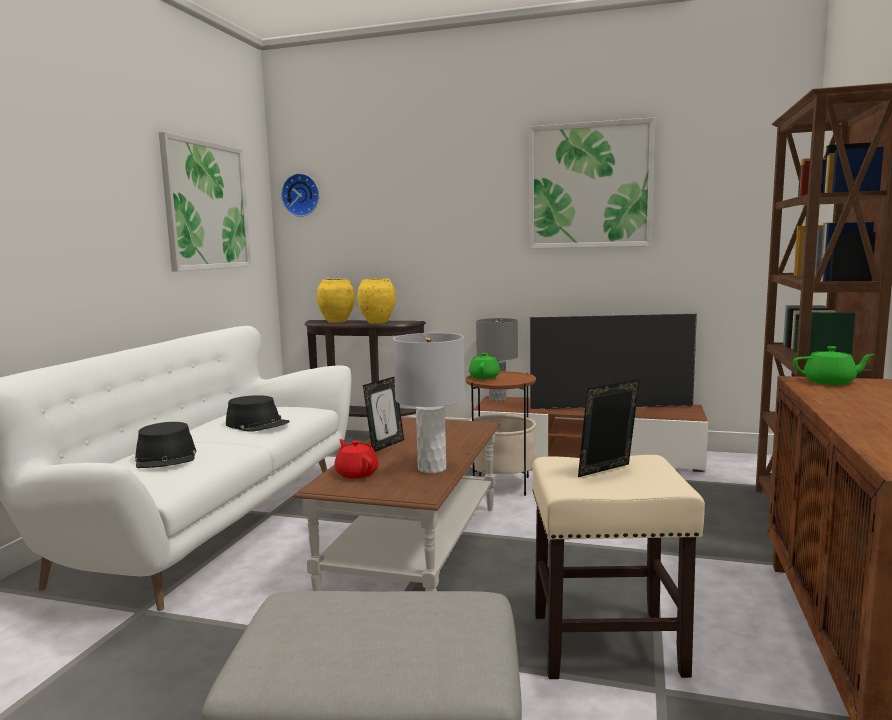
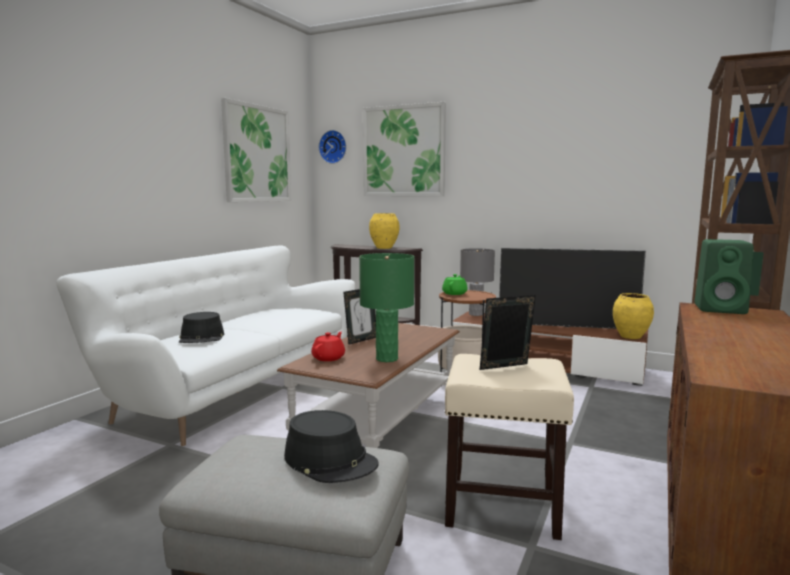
camera: 10 degrees right, 0 degrees up
(257, 424) = (276, 319): black hat -> black hat (330, 460)
(337, 322) = (354, 246): yellow vase -> yellow vase (630, 337)
(356, 473) = (329, 358): red teapot -> red teapot turned 45 degrees clockwise
(431, 468) = (386, 359): grey table lamp -> green table lamp
(590, 186) = (559, 141): picture -> picture (403, 151)
(830, 382) = (721, 309): green teapot -> green speaker

